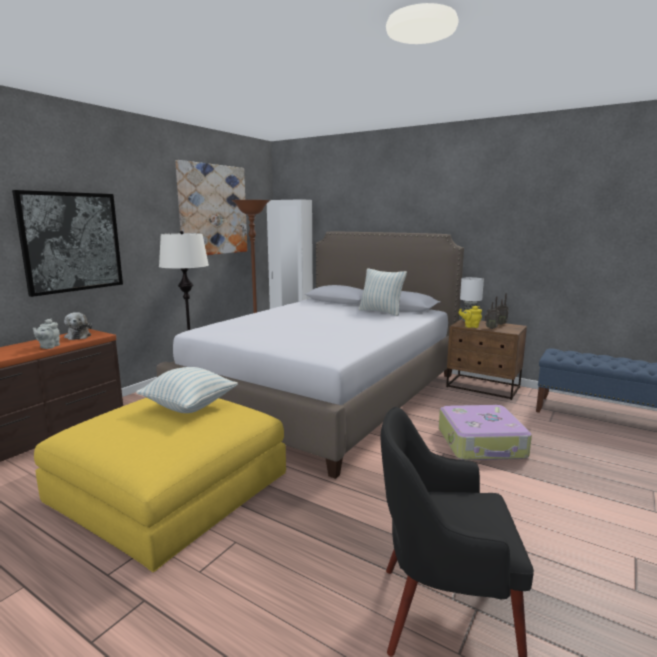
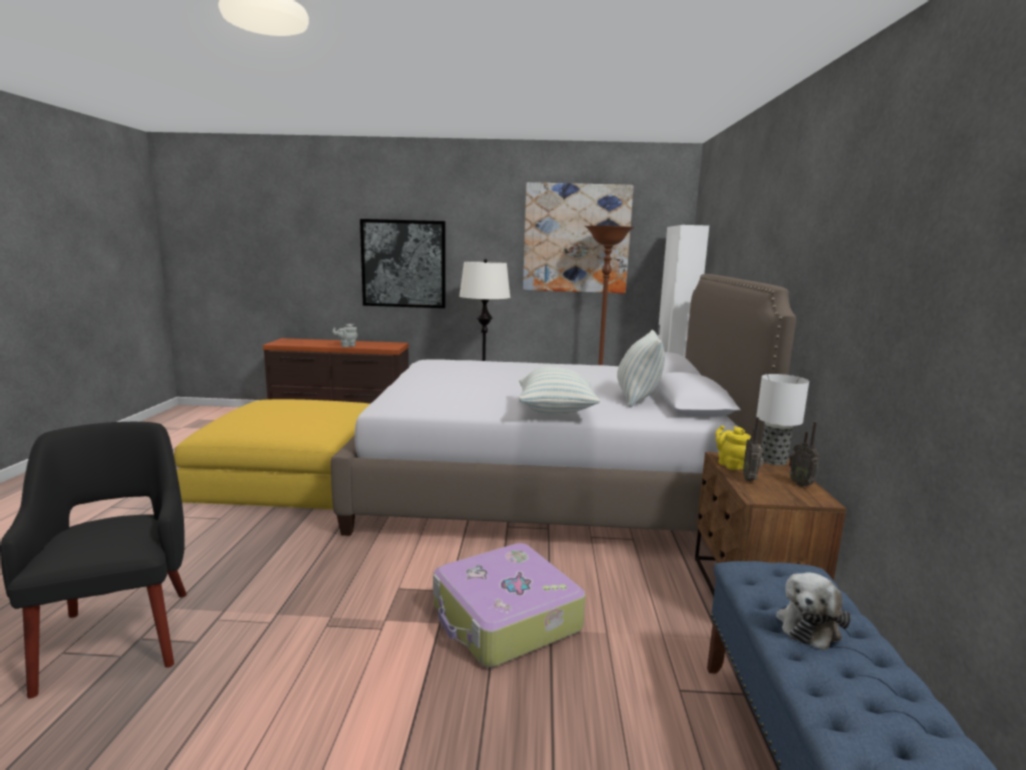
camera: 60 degrees right, 0 degrees up
(78, 336) = (382, 345): plush toy -> plush toy (809, 625)
(189, 406) = (312, 412): pillow -> pillow (555, 411)

